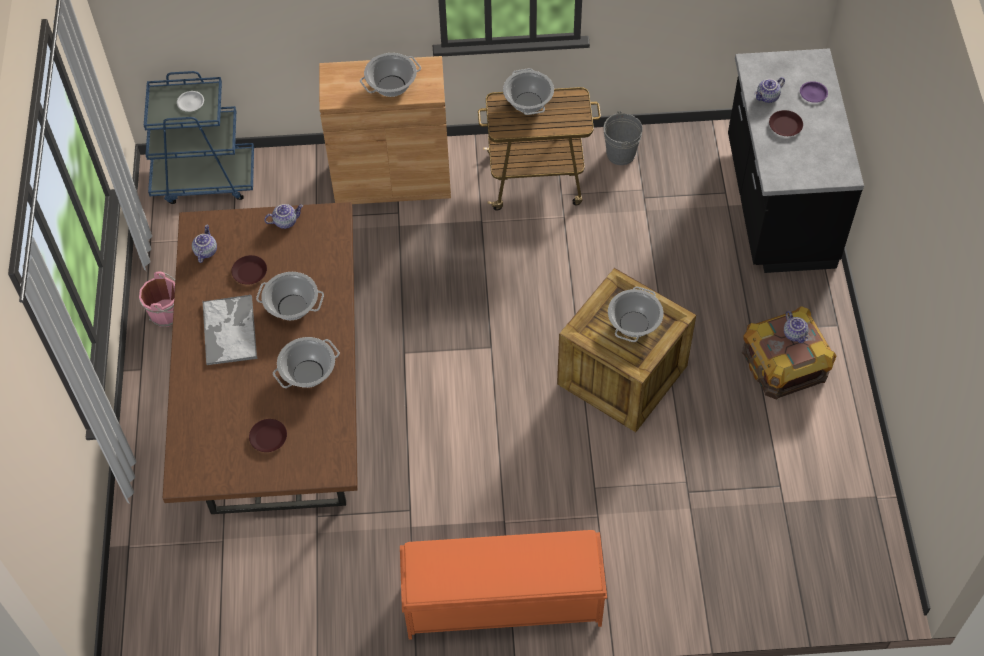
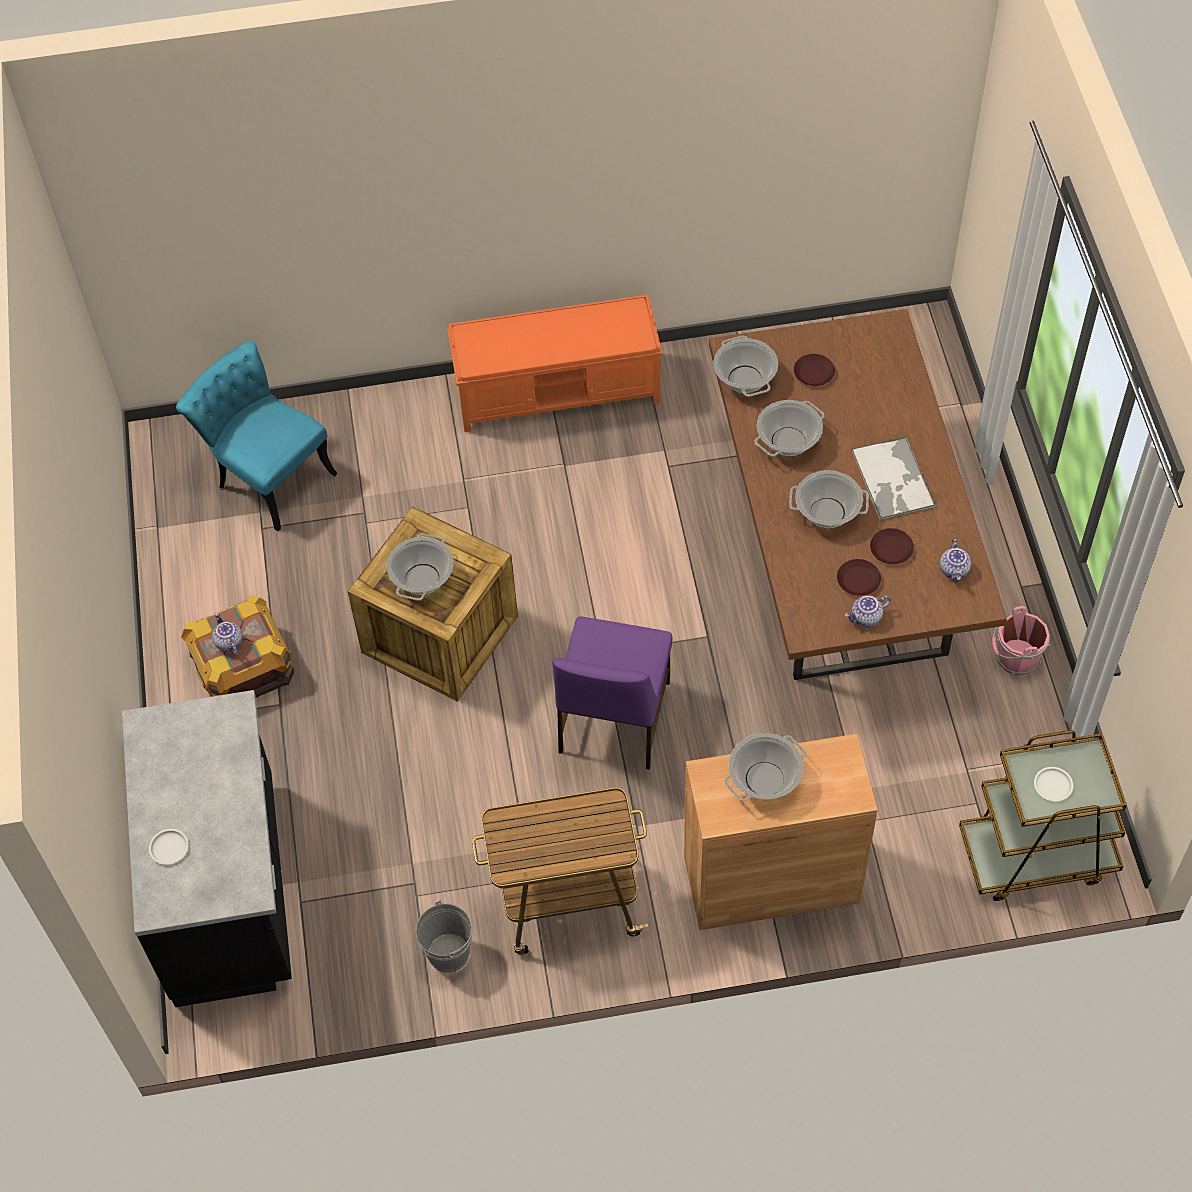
camera: 175 degrees right, 0 degrees up
(205, 179) = (1036, 855): blue cart -> brown cart
(489, 296) = (613, 719): none -> purple chair
(528, 103) = (575, 850): cooking pot -> cooking pot (744, 379)
(767, 97) = (234, 836): teapot -> none
(780, 539) = (267, 475): none -> turquoise chair
(785, 126) = (215, 790): brown plate -> brown plate (858, 580)
(813, 93) = (169, 848): purple plate -> white plate

